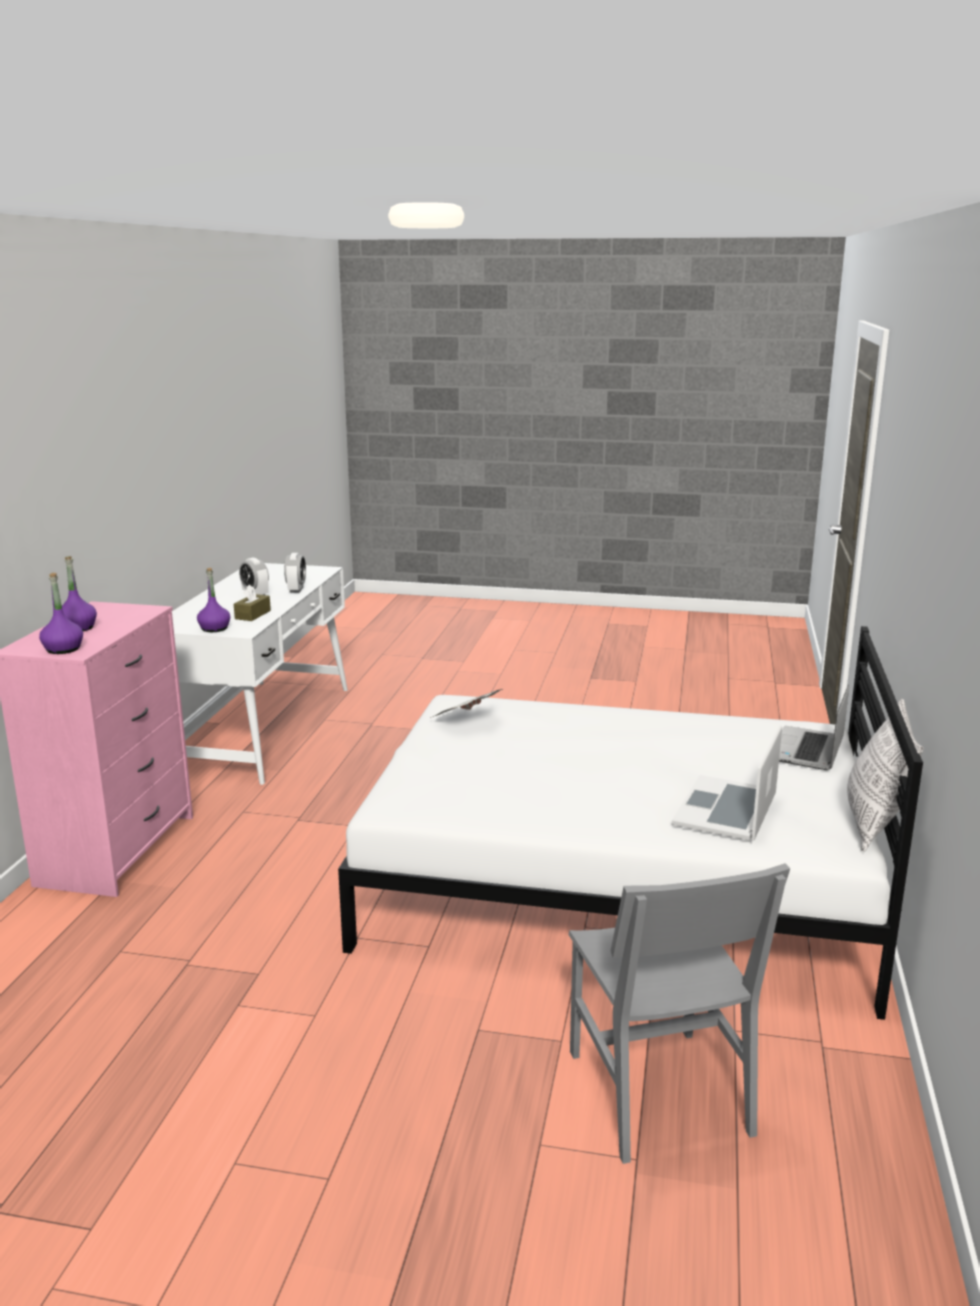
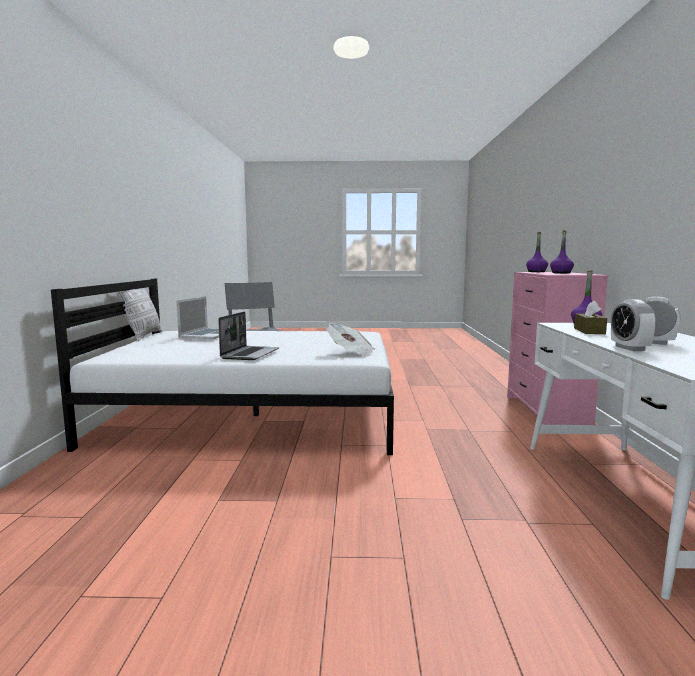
camera: 170 degrees right, 10 degrees down
(808, 751) = (130, 350): laptop -> laptop (250, 354)

